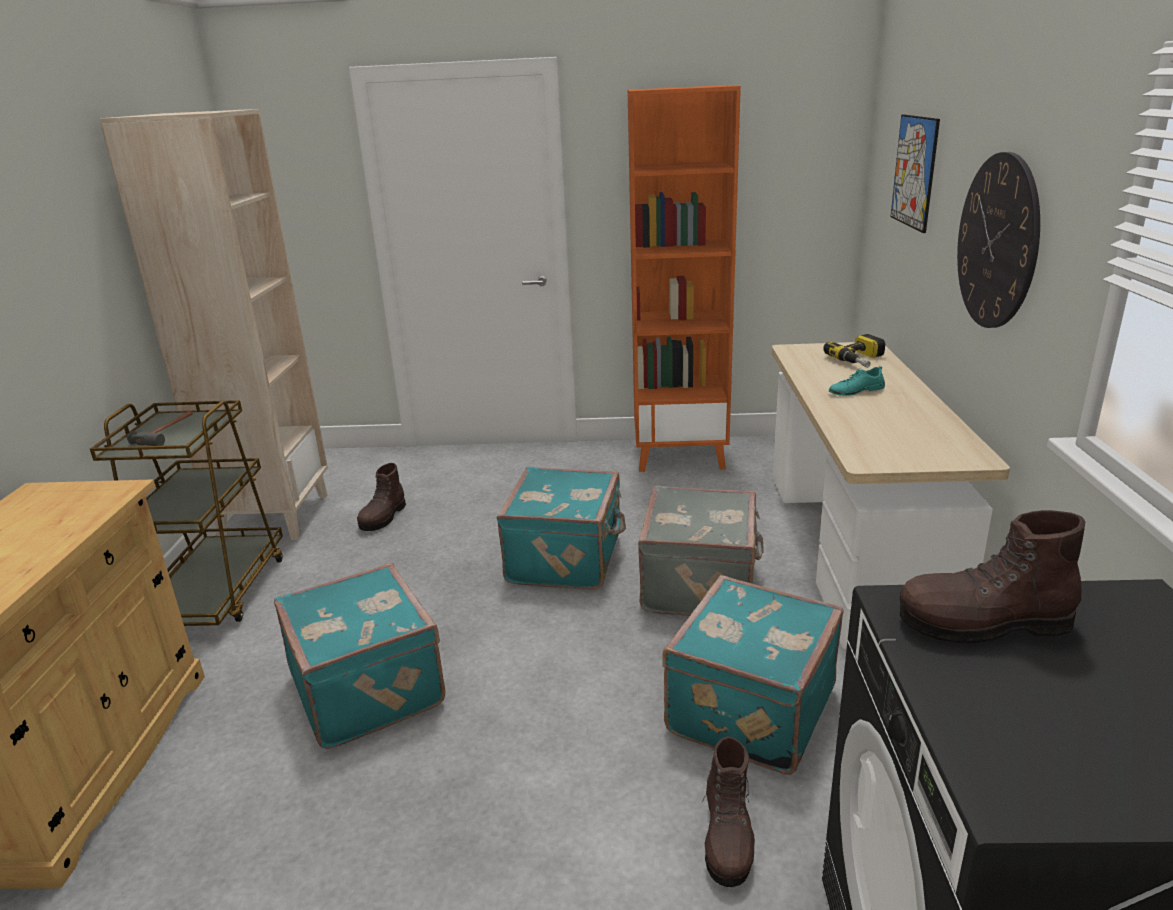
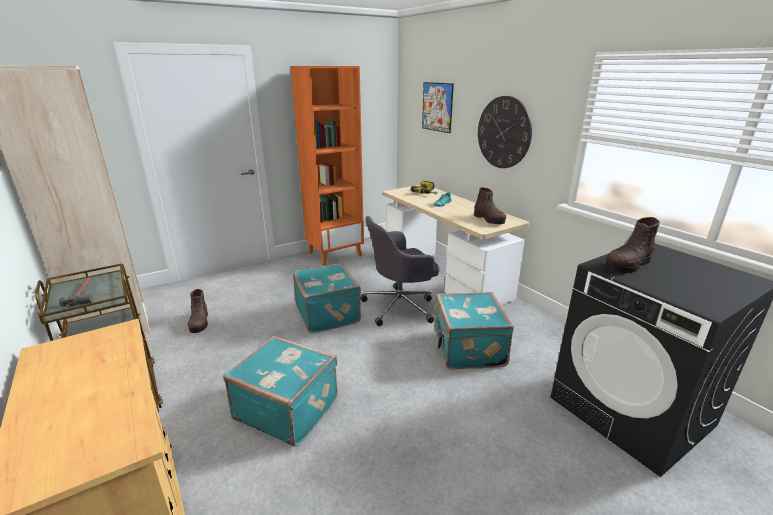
camera: 35 degrees left, 0 degrees up
(701, 584) = (400, 306): grey suitcase -> grey office chair
(728, 839) = (508, 399): brown boot -> brown boot (489, 219)

